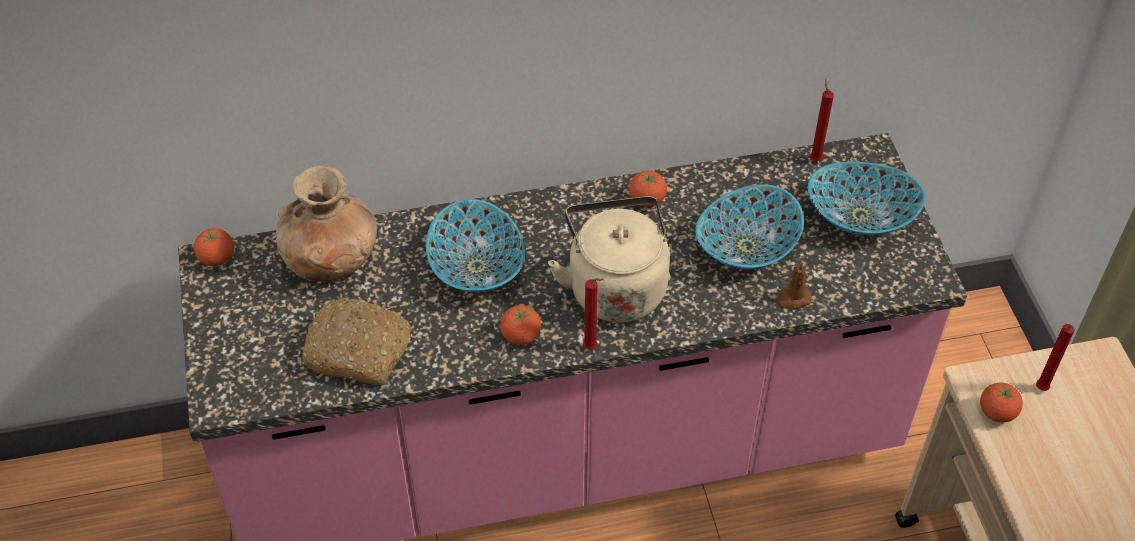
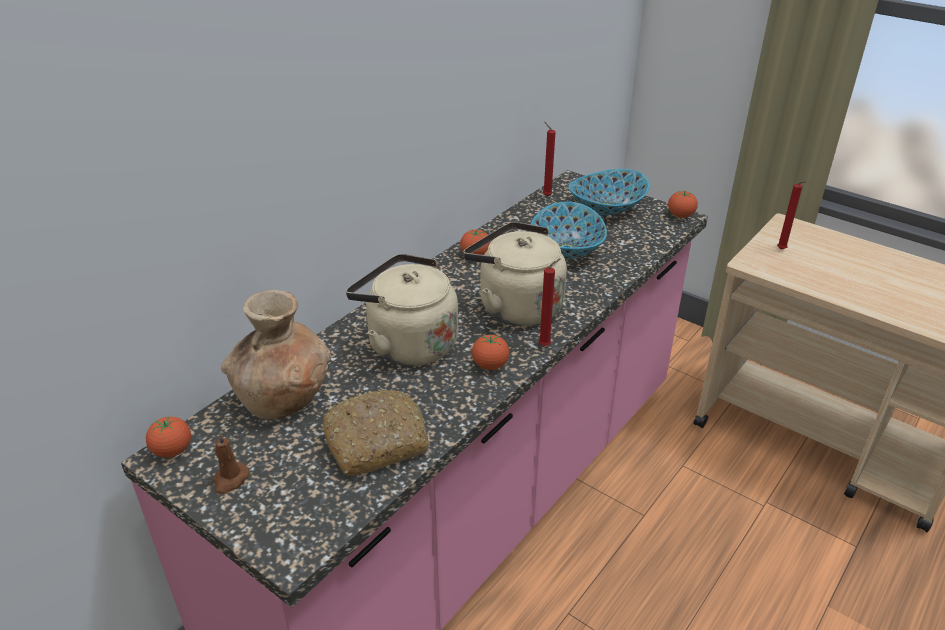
camera: 40 degrees left, 15 degrees down
(477, 267) = (407, 344): bowl -> beige kettle
(793, 298) = (626, 260): brown candle -> brown candle (230, 480)
(997, 412) = (779, 270): tomato -> tomato (680, 216)

